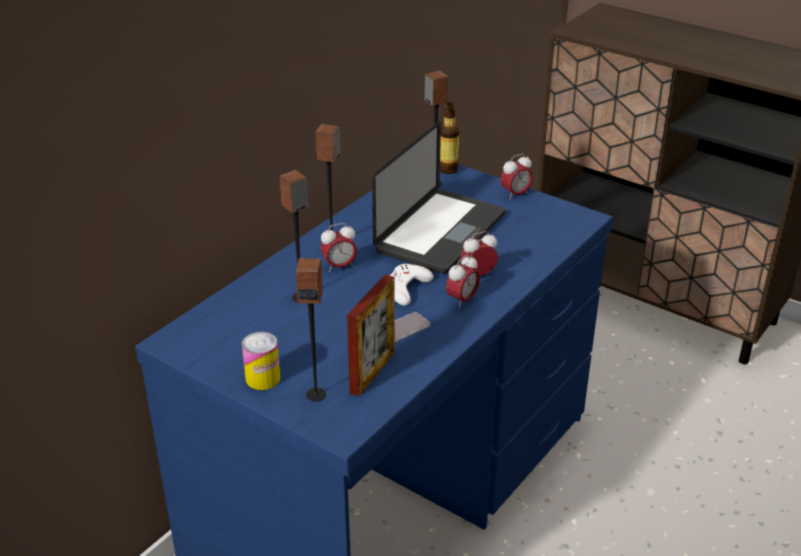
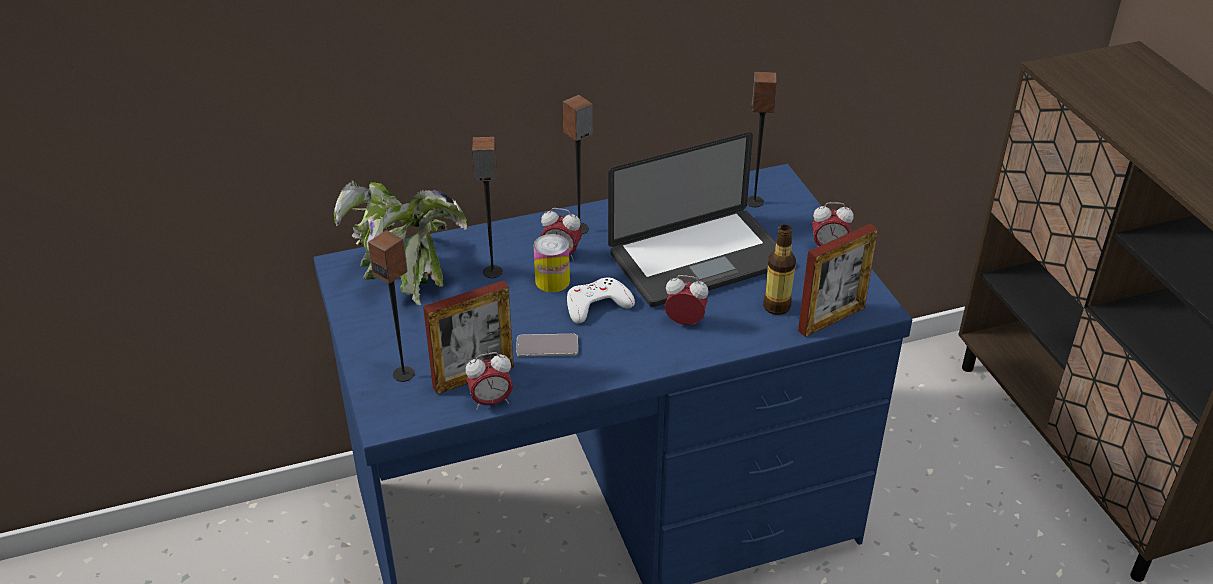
camera: 35 degrees right, 5 degrees up
(234, 326) = (408, 274): none -> potted plant
(263, 378) = (377, 337): can -> can (552, 281)
(448, 169) = (787, 190): bottle -> bottle (776, 307)
(462, 300) = (637, 342): alarm clock -> alarm clock (491, 401)
(567, 235) = (831, 319): none -> picture frame

